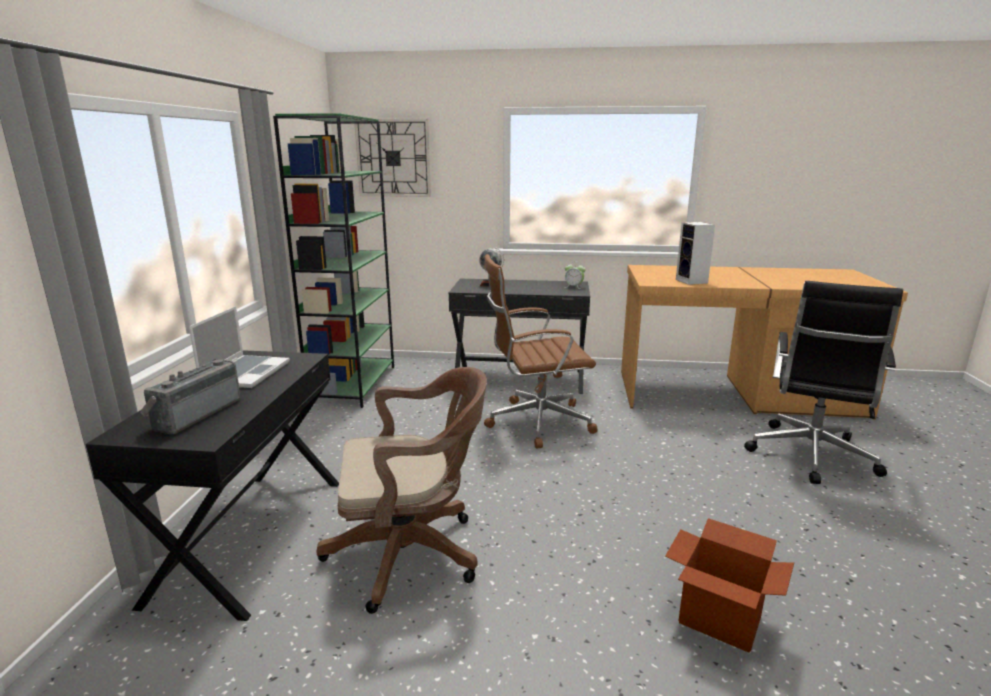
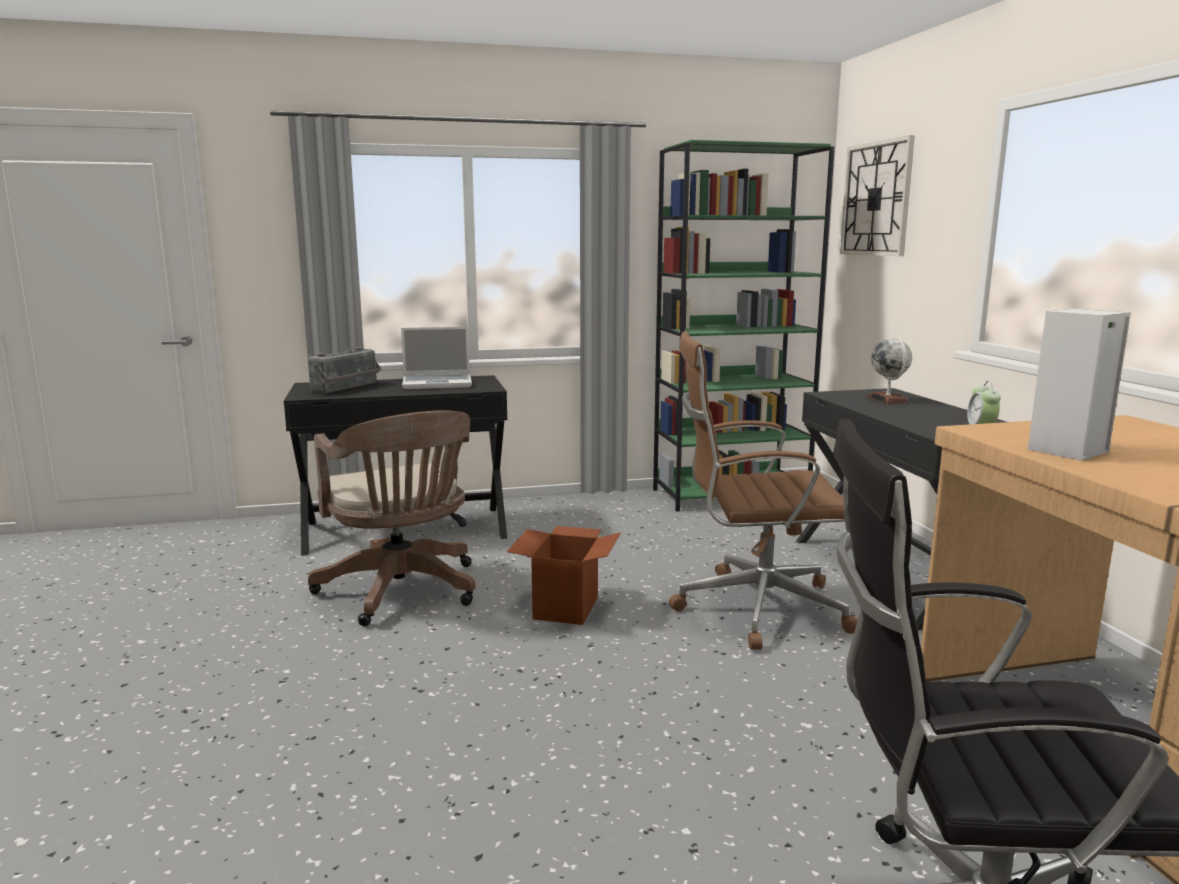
camera: 70 degrees right, 5 degrees down
(195, 414) = (347, 388): radio -> radio turned 120 degrees clockwise
(536, 422) = (755, 608): brown office chair -> brown office chair turned 60 degrees counterclockwise
(719, 619) = (319, 793): cardboard box -> cardboard box (566, 608)

